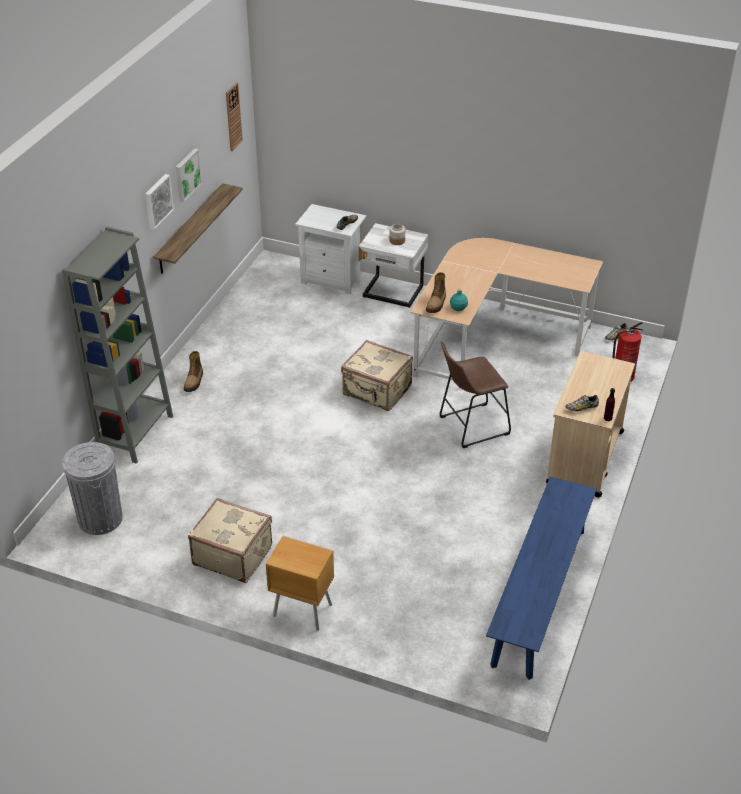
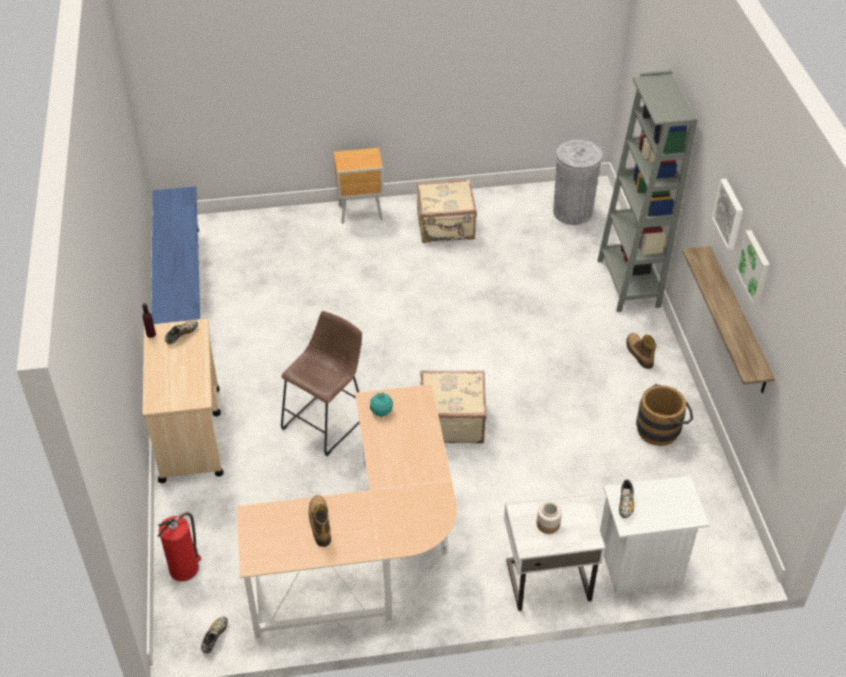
camera: 150 degrees right, 5 degrees up
(233, 117) = (812, 357): wall clock -> none
(237, 334) = (661, 429): none -> brown bucket
(436, 304) = (409, 406): boot -> boot (319, 523)

